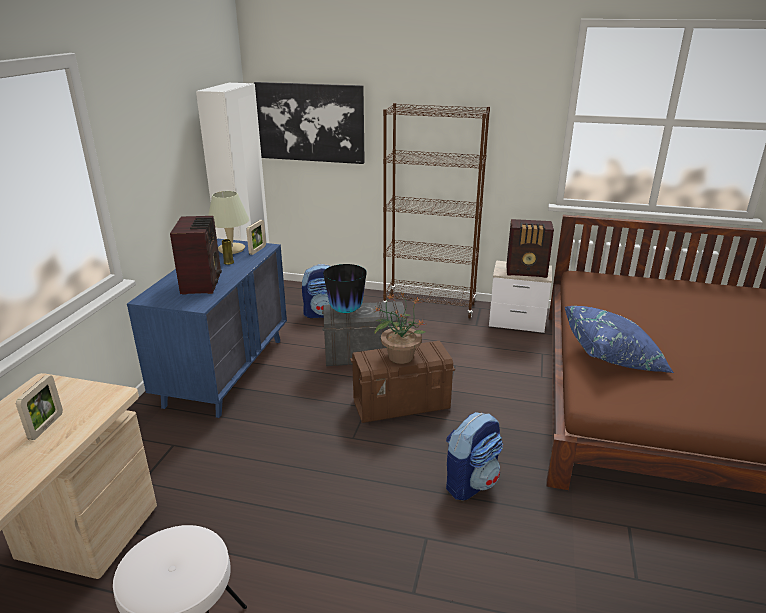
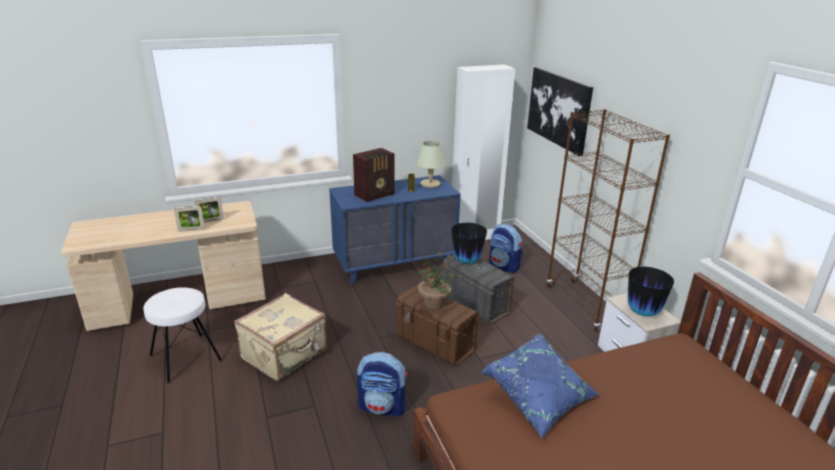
camera: 55 degrees right, 0 degrees up
(257, 250) = (440, 191): picture frame -> picture frame (191, 230)
(303, 530) = (285, 355): none -> beige suitcase
(527, 272) = (642, 312): radio -> vase

